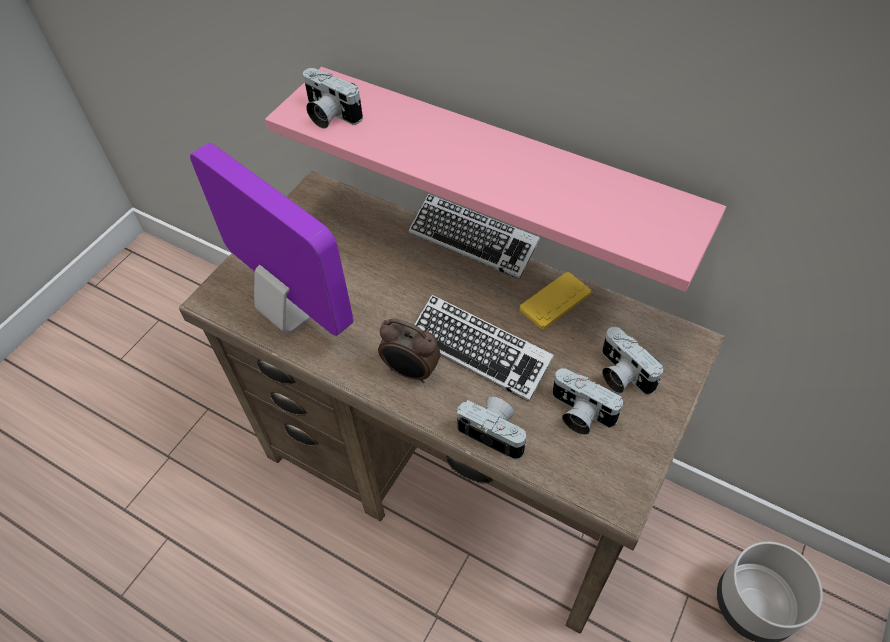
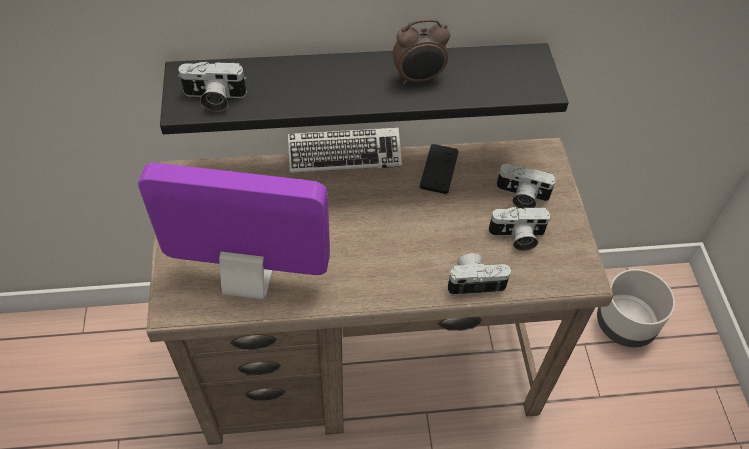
camera: 40 degrees left, 0 degrees up
(411, 372) = (383, 273): alarm clock -> alarm clock (418, 79)
(479, 351) = (418, 232): keyboard -> none
(503, 166) = (360, 83): pink shelf -> black shelf
(555, 301) = (439, 169): yellow game controller -> black game controller

